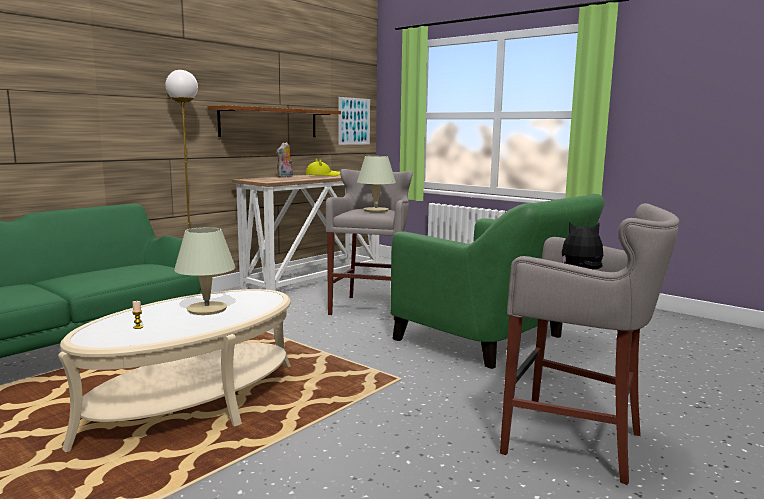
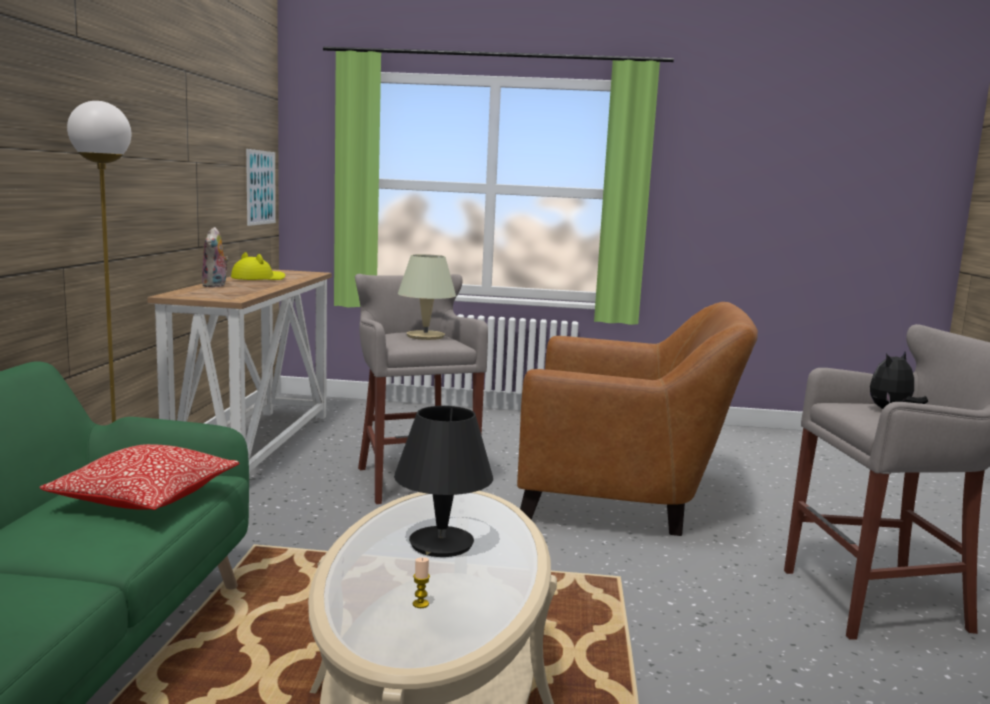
camera: 35 degrees left, 0 degrees up
(137, 272) = (145, 498): none -> pillow
(206, 309) = (441, 544): beige table lamp -> black table lamp
(269, 123) = (180, 193): brown shelf -> none
(493, 340) = (624, 497): green armchair -> brown armchair

